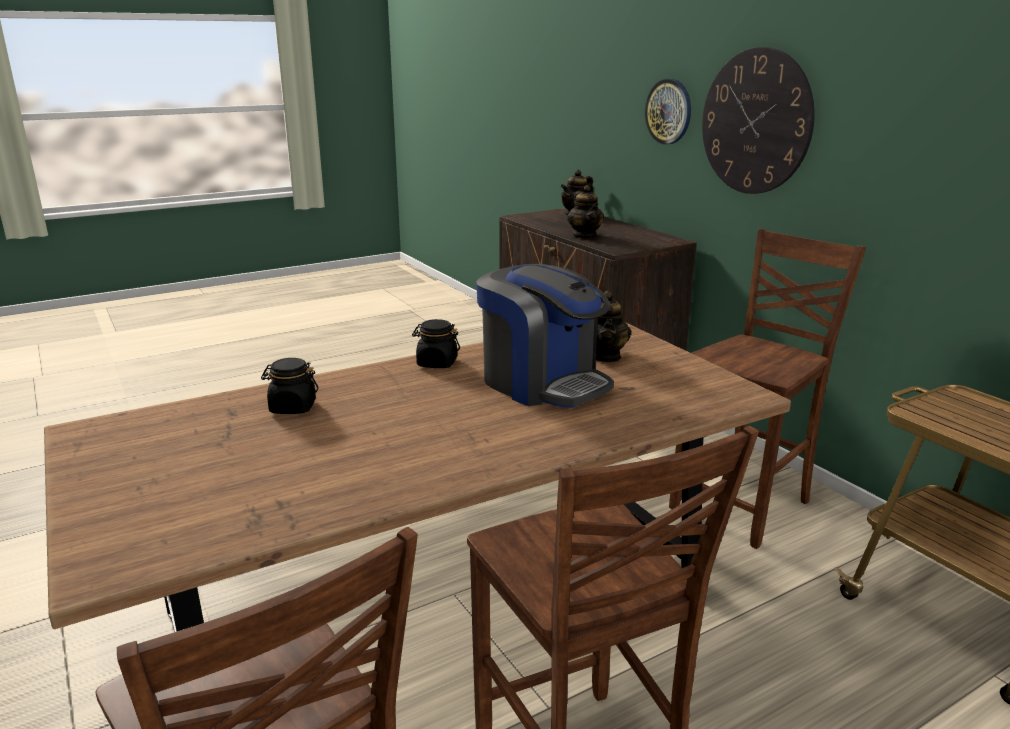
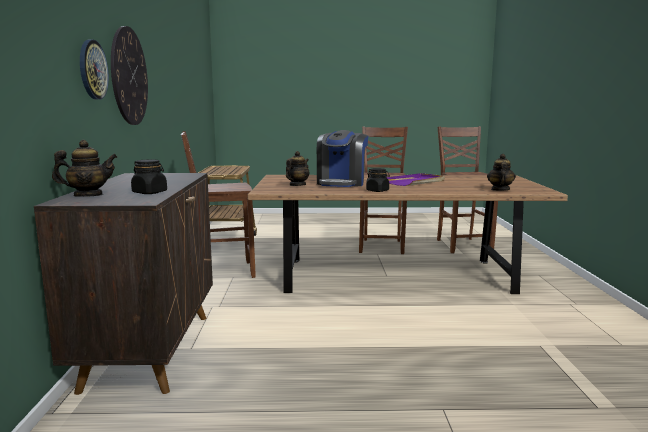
camera: 150 degrees left, 10 degrees down
(292, 407) = (454, 188): black jar -> black jar (150, 192)
(394, 429) = (416, 182): none -> purple tray
(543, 383) = (341, 183): coffee machine -> coffee machine turned 150 degrees counterclockwise
(585, 236) = (172, 181): teapot -> teapot (500, 190)

